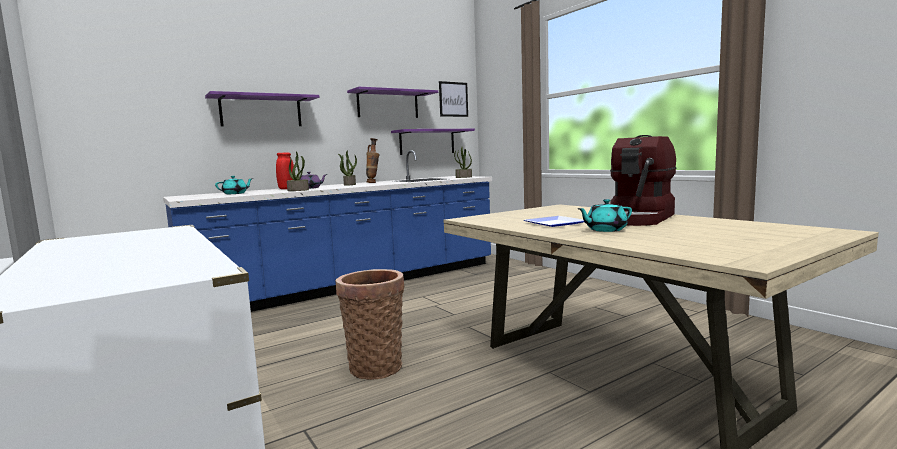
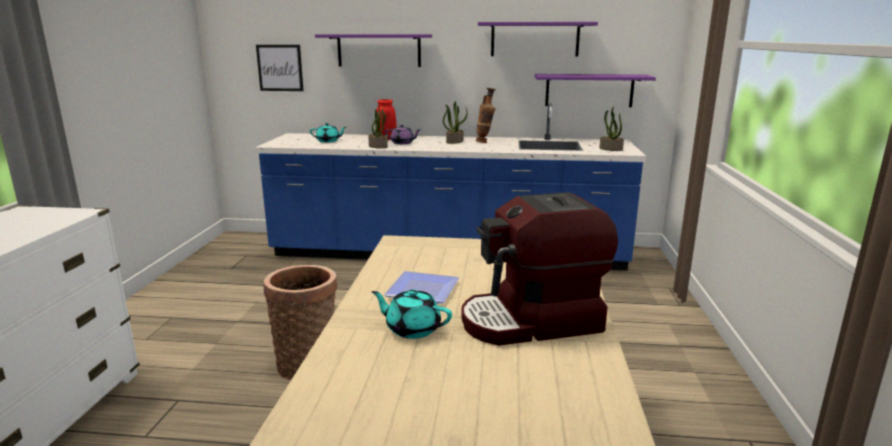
camera: 40 degrees right, 10 degrees up
(453, 99) = (643, 29): picture -> picture (280, 68)

